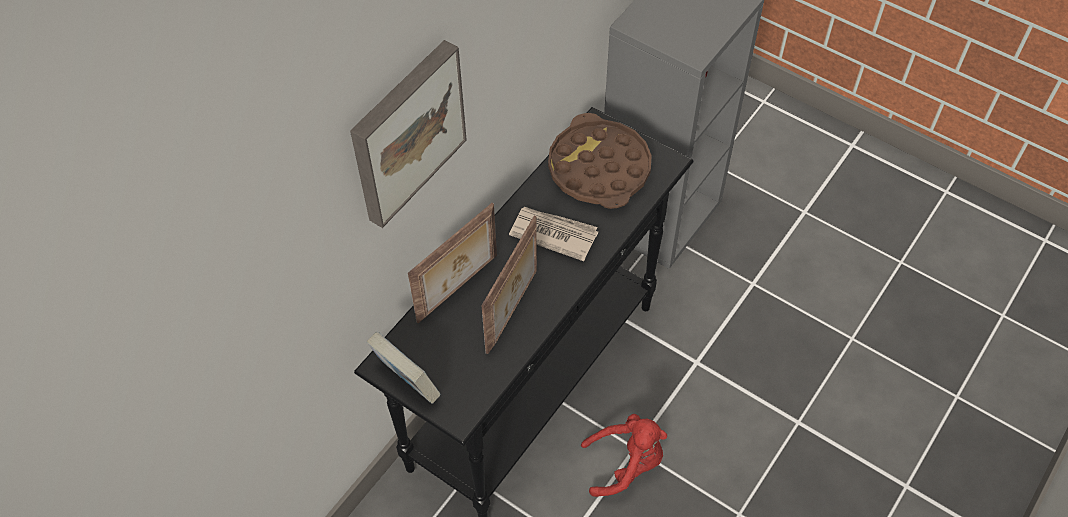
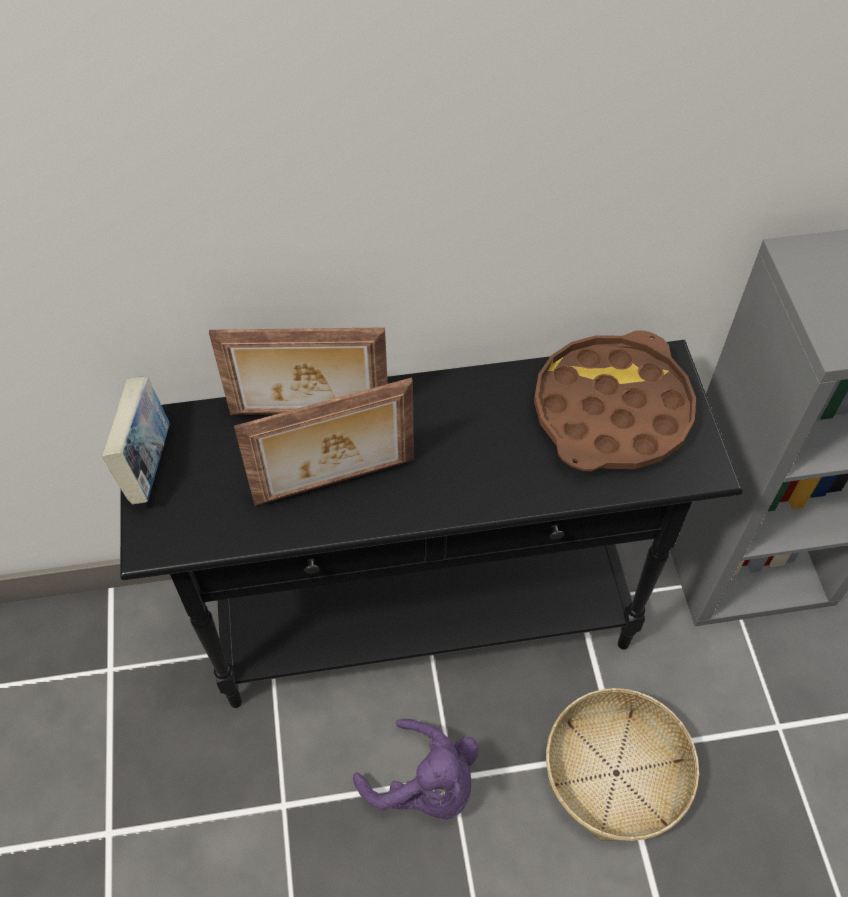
camera: 45 degrees right, 0 degrees up
(405, 132) = (262, 123): picture -> none
(553, 233) = (475, 439): newspaper -> none
(626, 464) = (425, 786): red plush toy -> purple plush toy
(706, 372) = (616, 773): none -> basket

